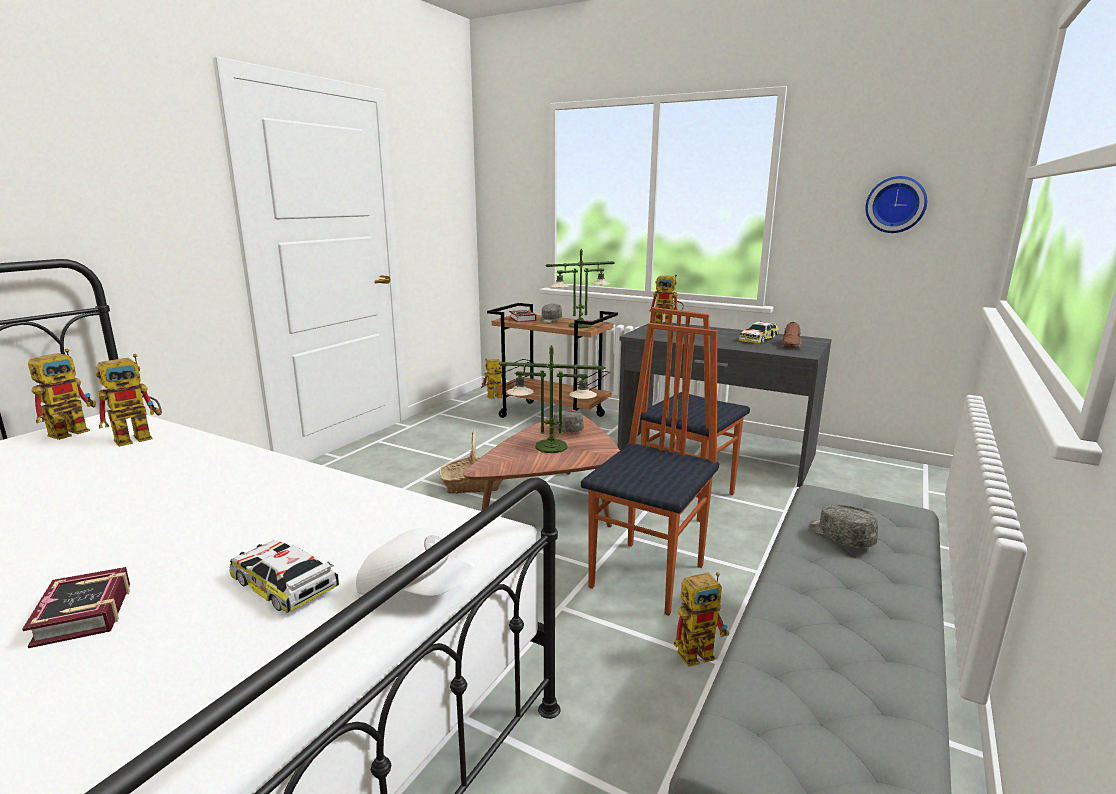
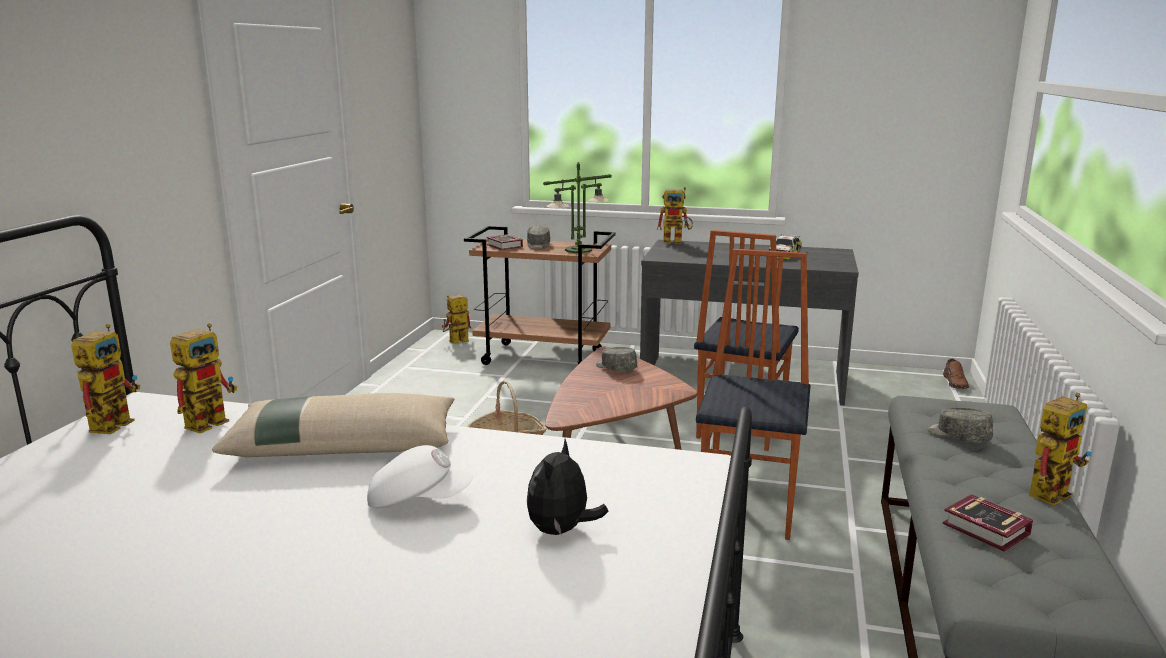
camera: 15 degrees left, 0 degrees up
(79, 617) = (403, 584): book -> book (988, 531)
(208, 469) = (343, 444): none -> beige pillow
(283, 584) = (561, 531): toy car -> plush toy
(415, 589) = (684, 517): white cap -> white cap (419, 501)
(552, 447) = (616, 388): table lamp -> none
(701, 651) = (836, 565): toy robot -> toy robot (1050, 491)
(792, 345) = (822, 258): brown shoe -> brown shoe (955, 383)
(895, 204) = (905, 110): wall clock -> none

